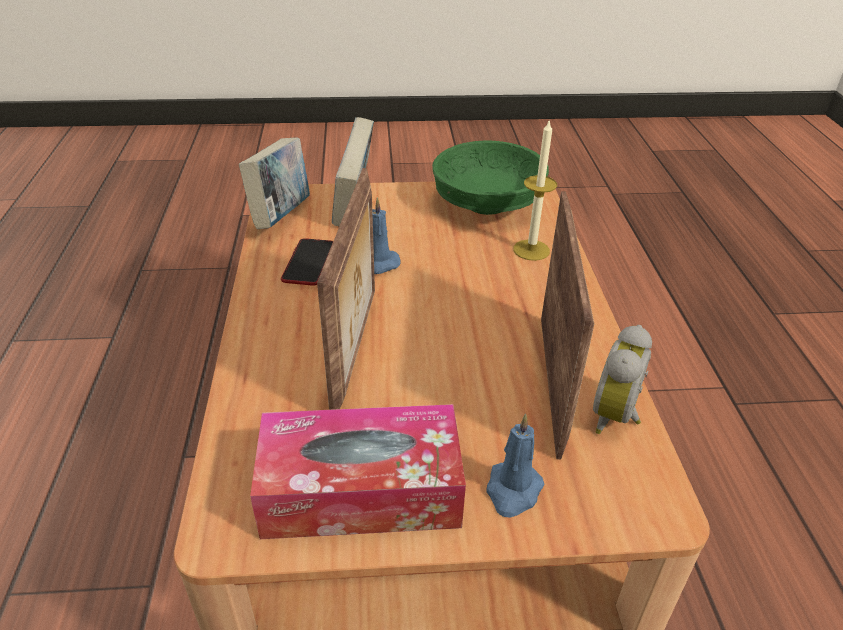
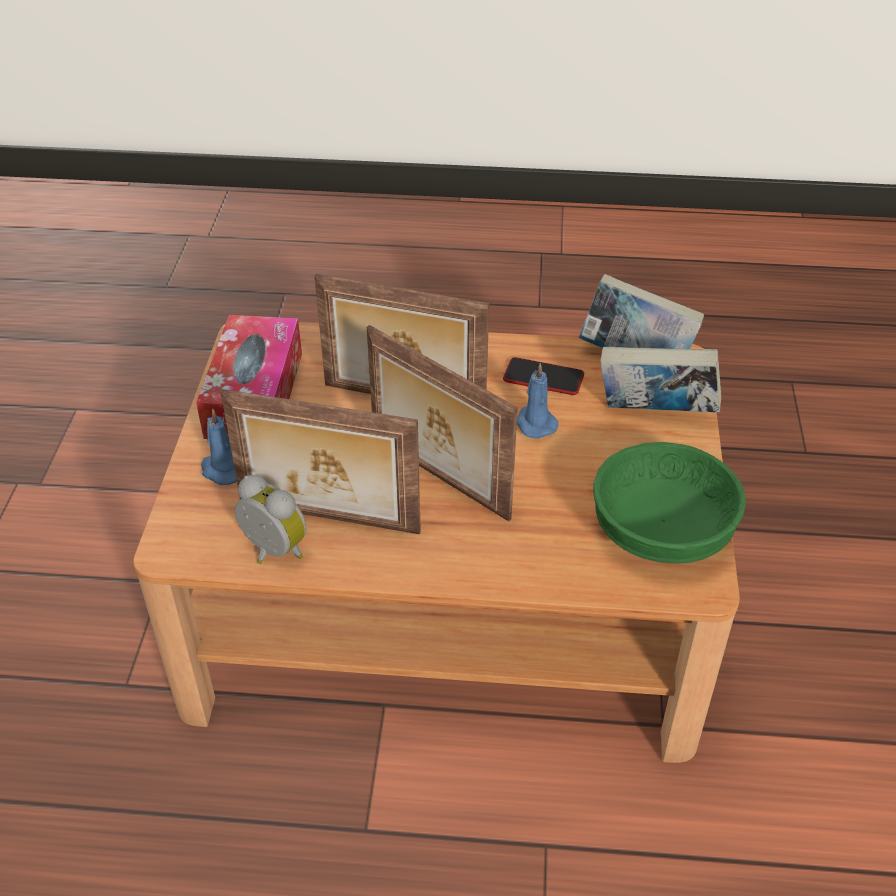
camera: 100 degrees right, 5 degrees up
(469, 315) = (437, 478): none -> picture frame
(531, 250) = (550, 551): candle -> none

